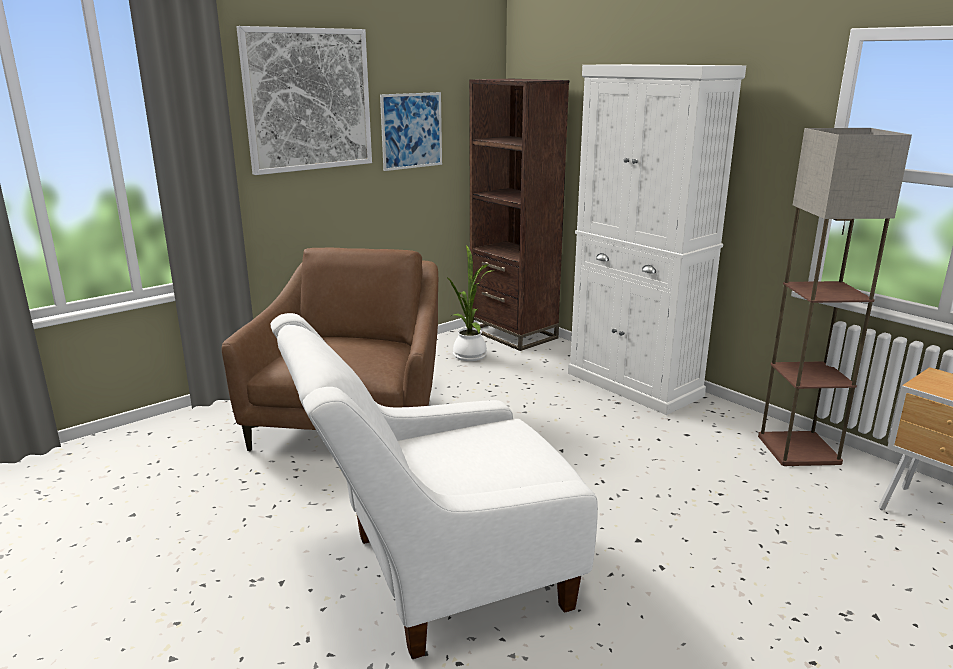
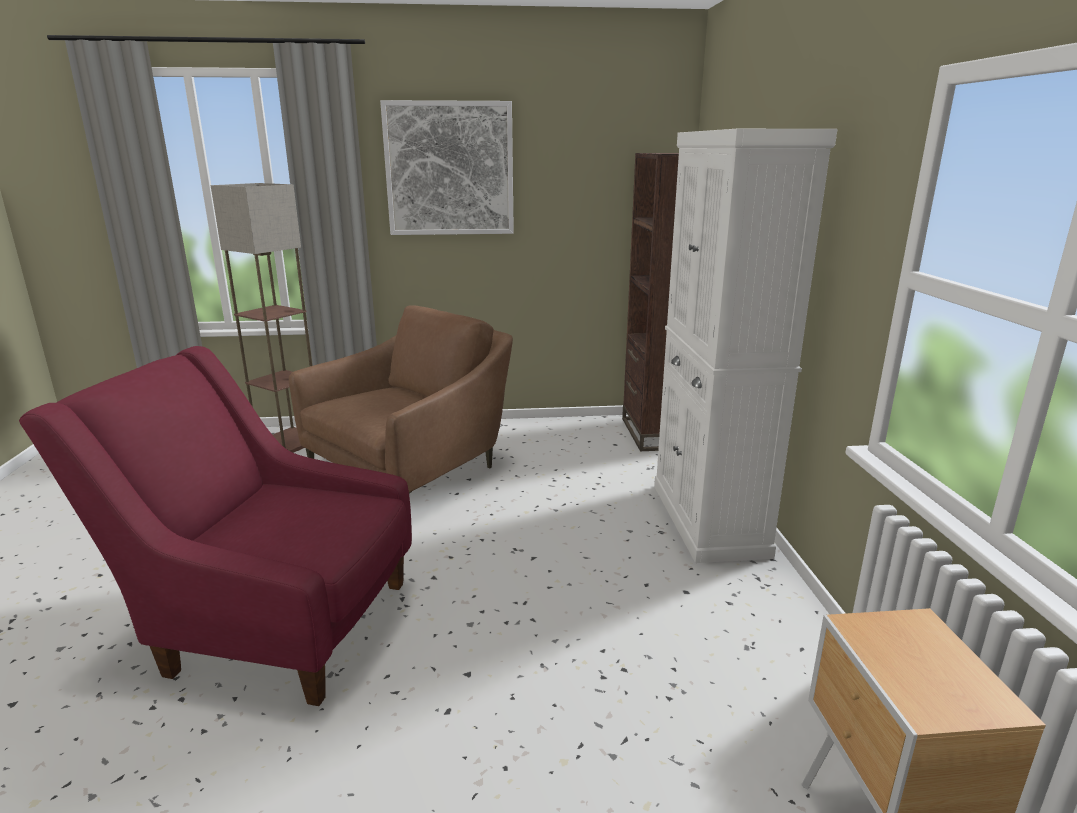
camera: 35 degrees right, 0 degrees up
(411, 131) = (565, 204): picture -> none
(438, 577) = (273, 622): white armchair -> red armchair
(470, 354) = (588, 442): potted plant -> none
(800, 450) = (804, 665): floor lamp -> floor lamp (289, 442)

